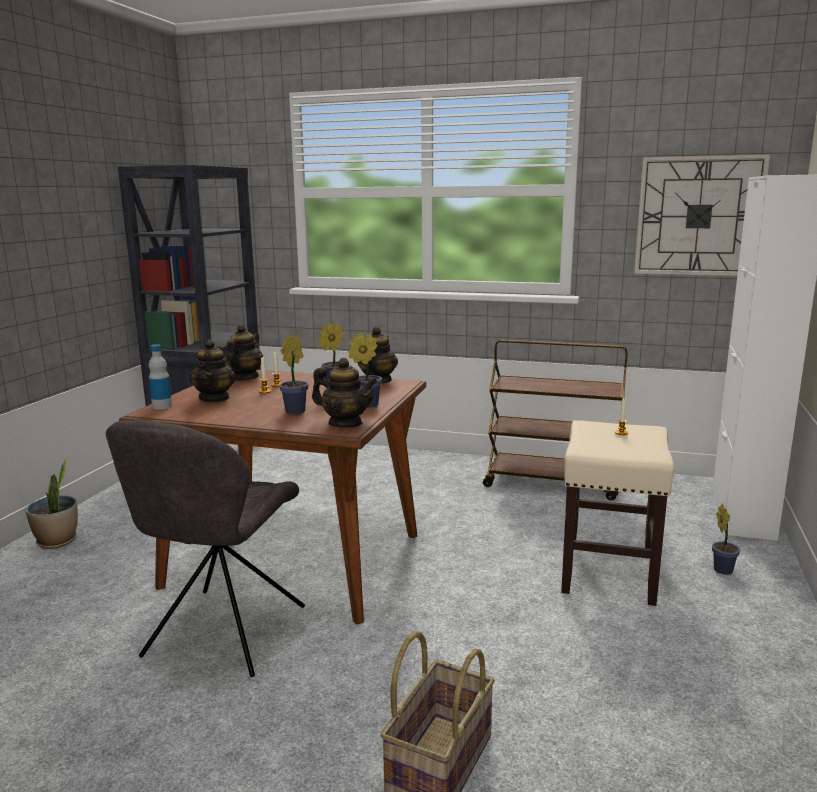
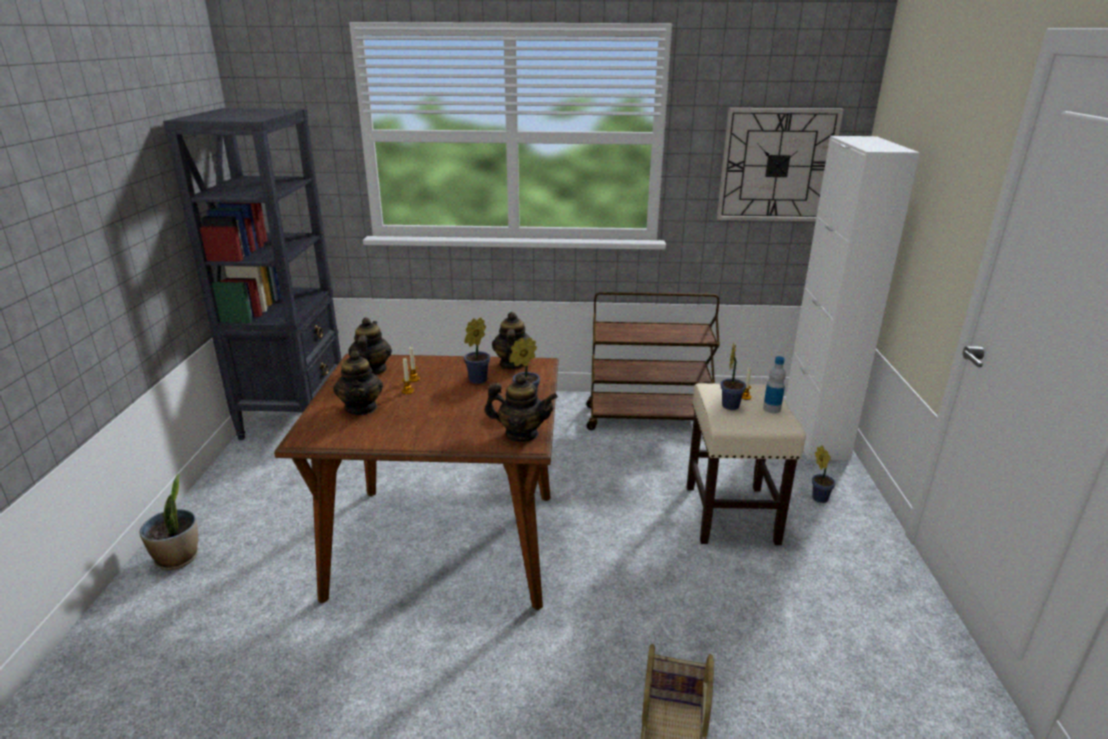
camera: 15 degrees left, 10 degrees up
(162, 406) = (312, 427): bottle -> bottle (771, 409)
(222, 634) = (414, 645): grey chair -> none
(297, 411) = (461, 419): potted plant -> potted plant (730, 405)

